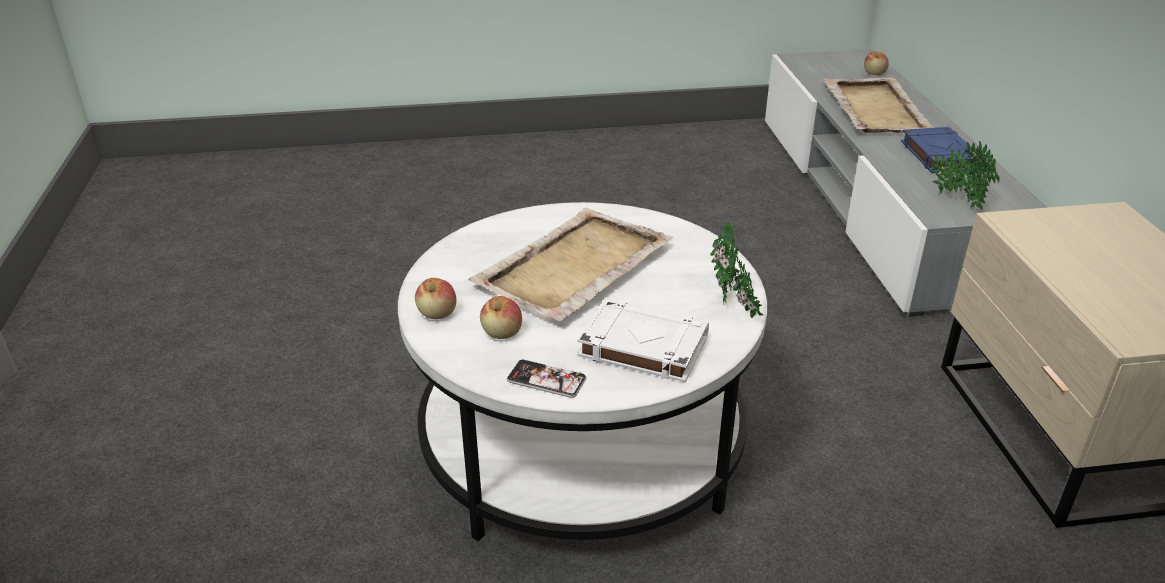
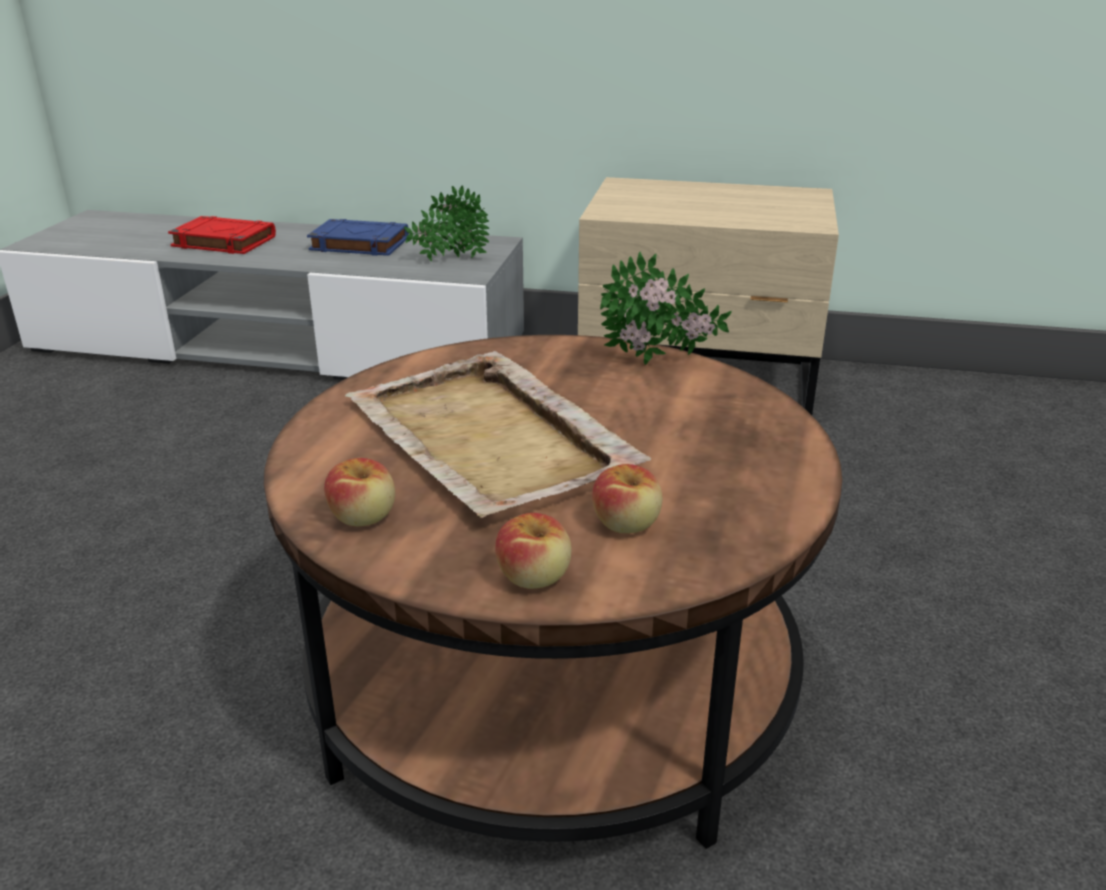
camera: 70 degrees left, 5 degrees down
(546, 380) = (762, 507): phone -> none
(582, 440) = (553, 678): white coffee table -> brown coffee table
(641, 347) = (712, 428): white book -> none
(874, 73) = (145, 222): apple -> apple (364, 517)
(875, 108) = (222, 242): beige tray -> red book

